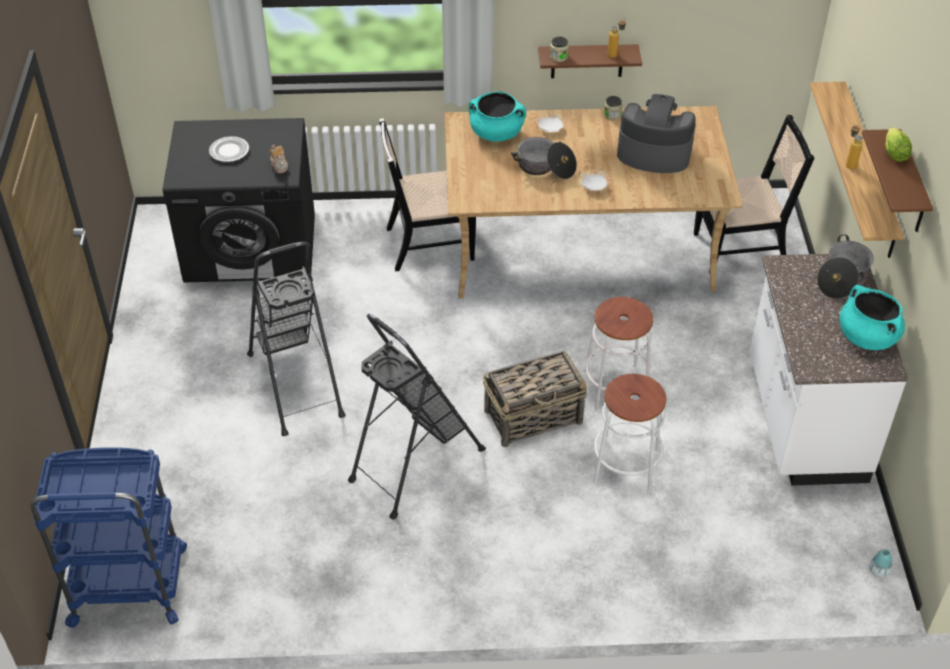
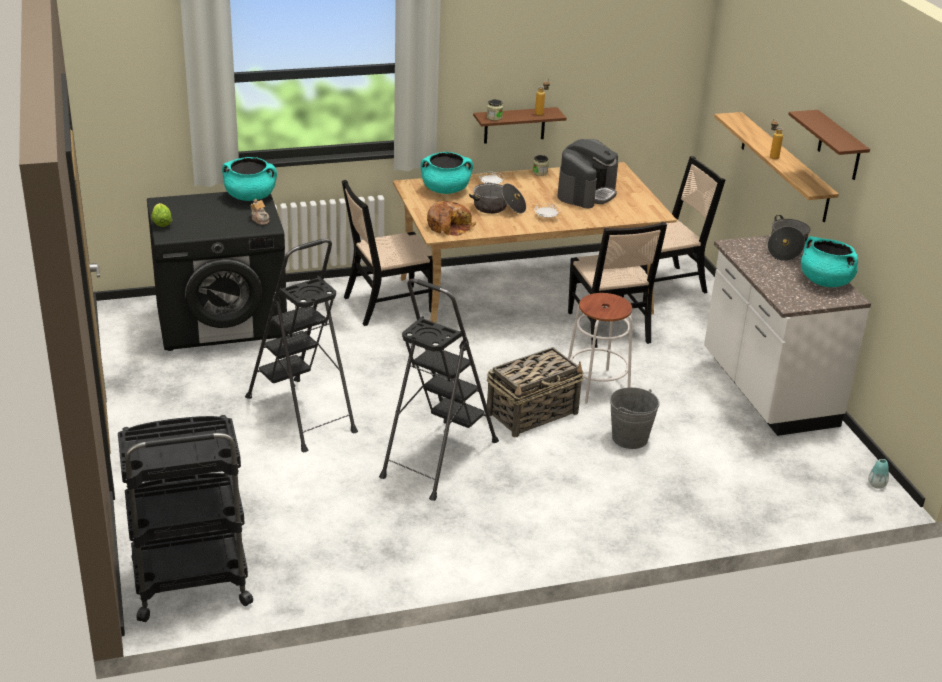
camera: 15 degrees left, 15 degrees down
(129, 585) = (191, 582): blue cart -> black cart
(228, 151) = (208, 214): plate -> none
(280, 130) = (250, 197): none -> turquoise cooking pot
(482, 190) = (450, 226): none -> bread
(626, 466) = (630, 438): white stool -> grey bucket
(653, 153) = (586, 193): coffee machine -> coffee machine turned 120 degrees clockwise
(656, 306) = (607, 328): none -> chair
(893, 152) = (821, 122): lettuce -> lettuce (161, 222)

